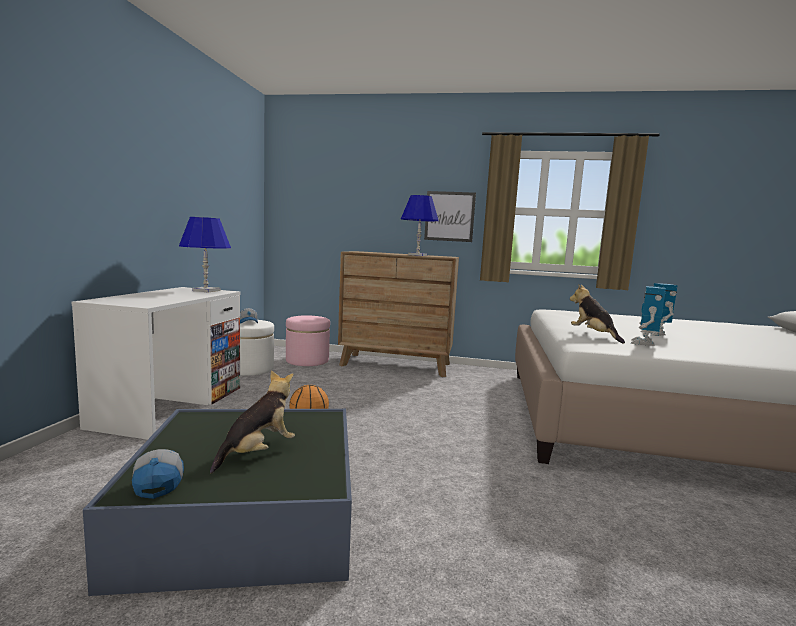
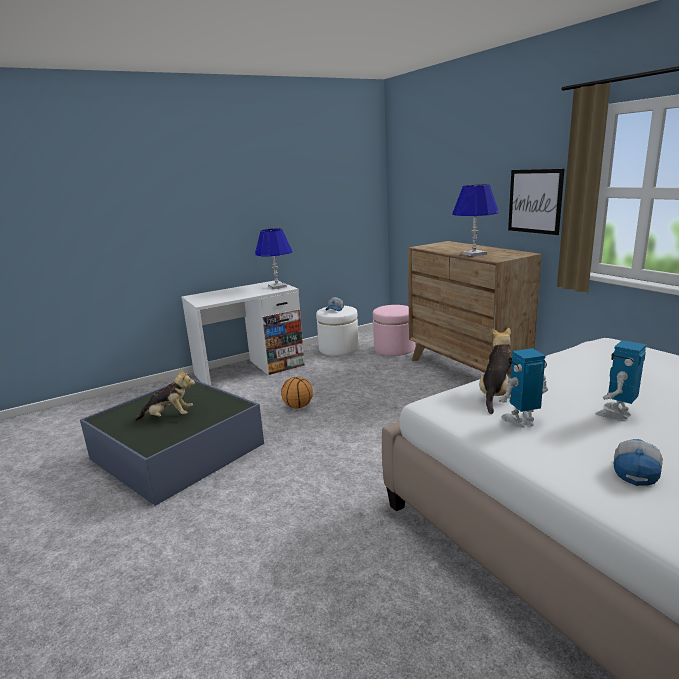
camera: 50 degrees right, 10 degrees up
(158, 481) = (116, 416): cap -> cap (634, 468)

